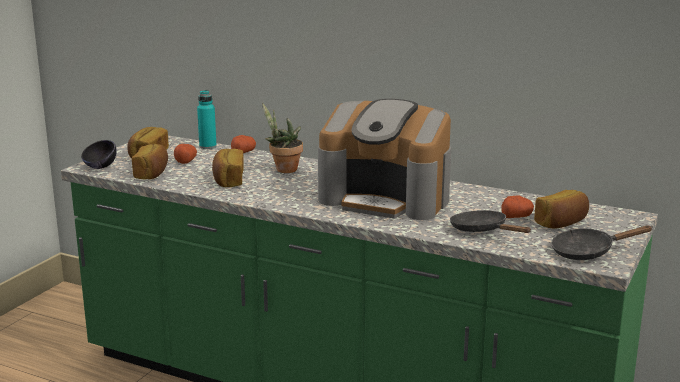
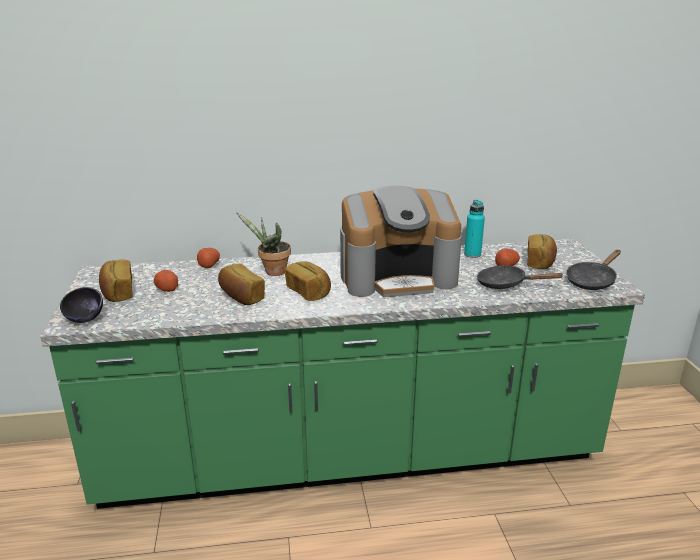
camera: 35 degrees left, 5 degrees up
(152, 174) = (155, 311): bread -> bread (309, 292)
(208, 146) = (165, 267): turquoise bottle -> turquoise bottle (472, 254)

